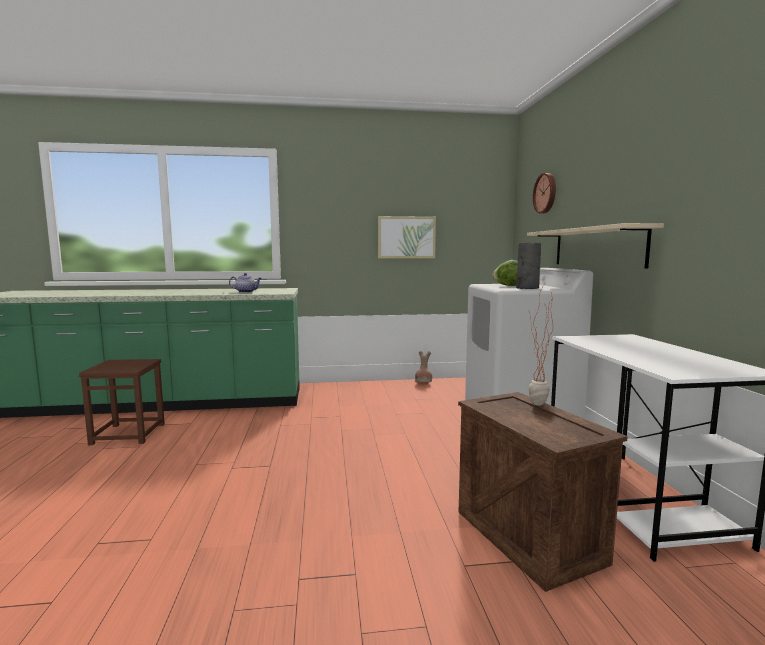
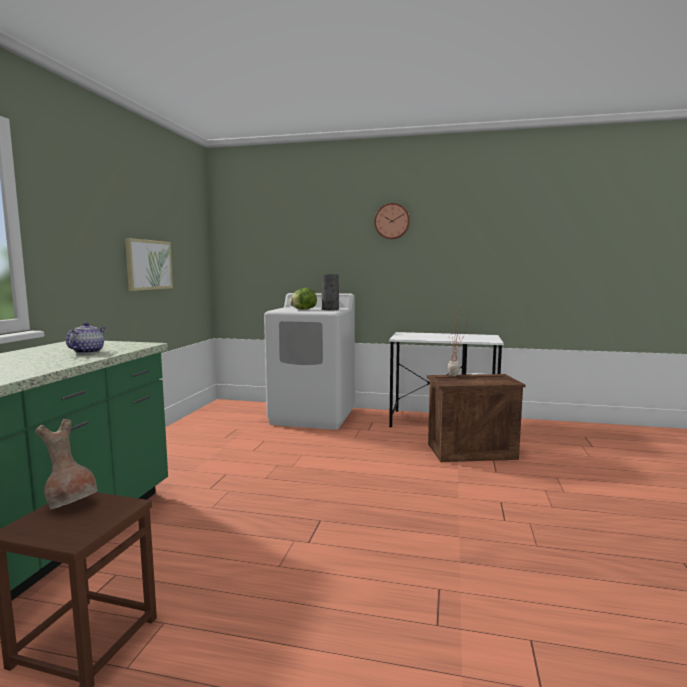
camera: 70 degrees left, 0 degrees up
(423, 383) = (186, 426): brown vase -> brown vase (72, 504)
(546, 193) = (271, 230): wall clock -> wall clock (392, 221)
(596, 247) = (348, 277): beige shelf -> none

